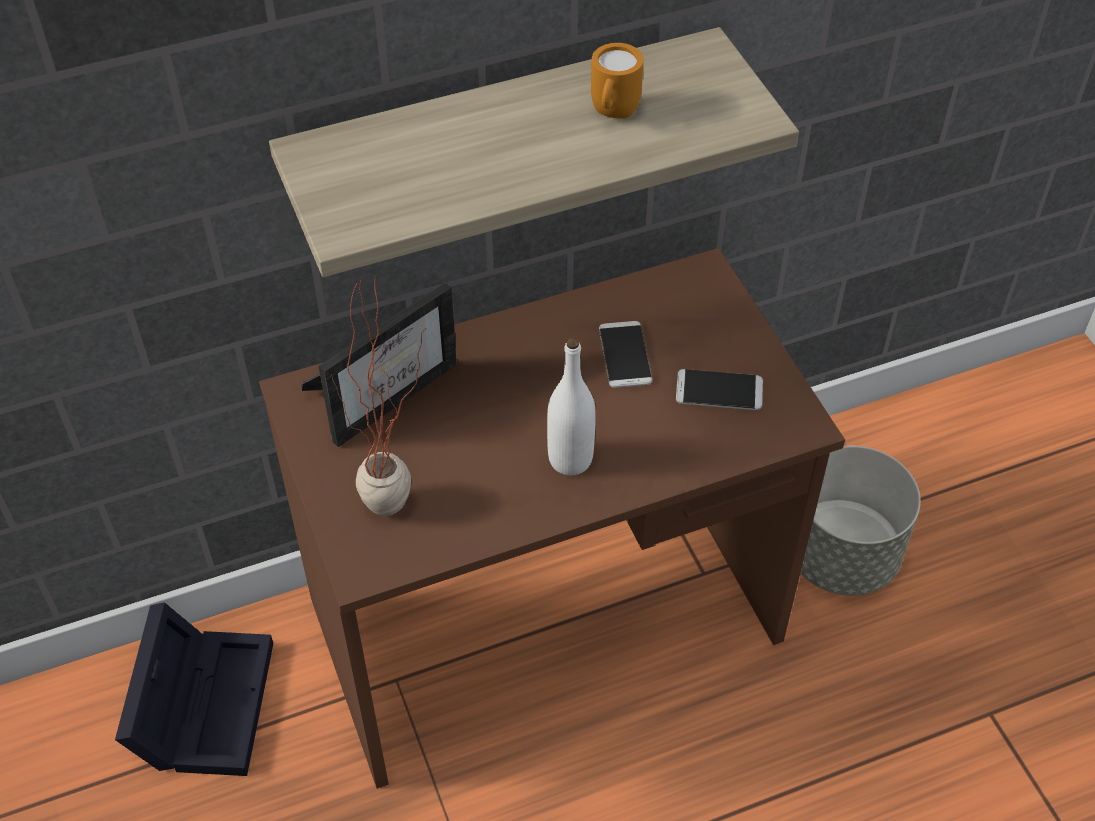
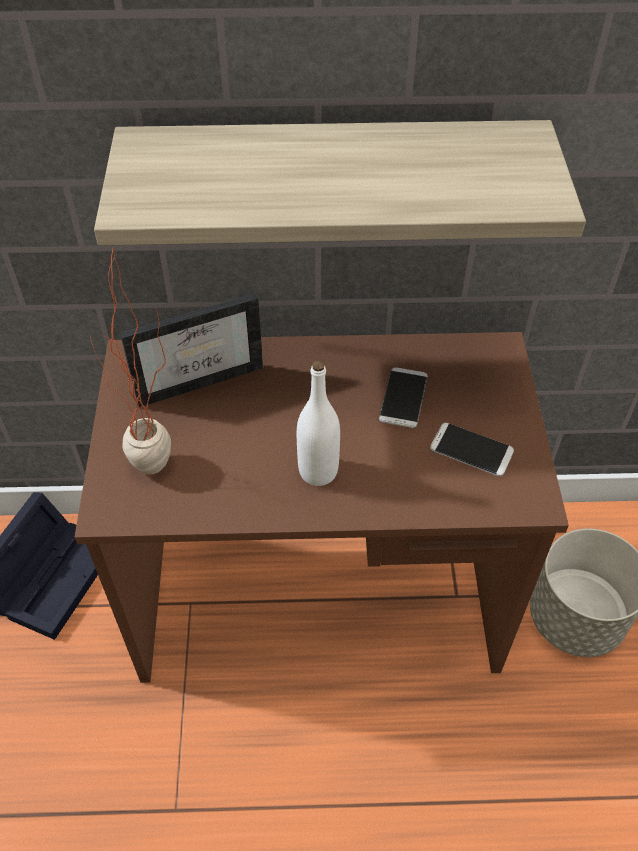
camera: 20 degrees right, 0 degrees up
(613, 115) = (415, 169): orange mug -> none

